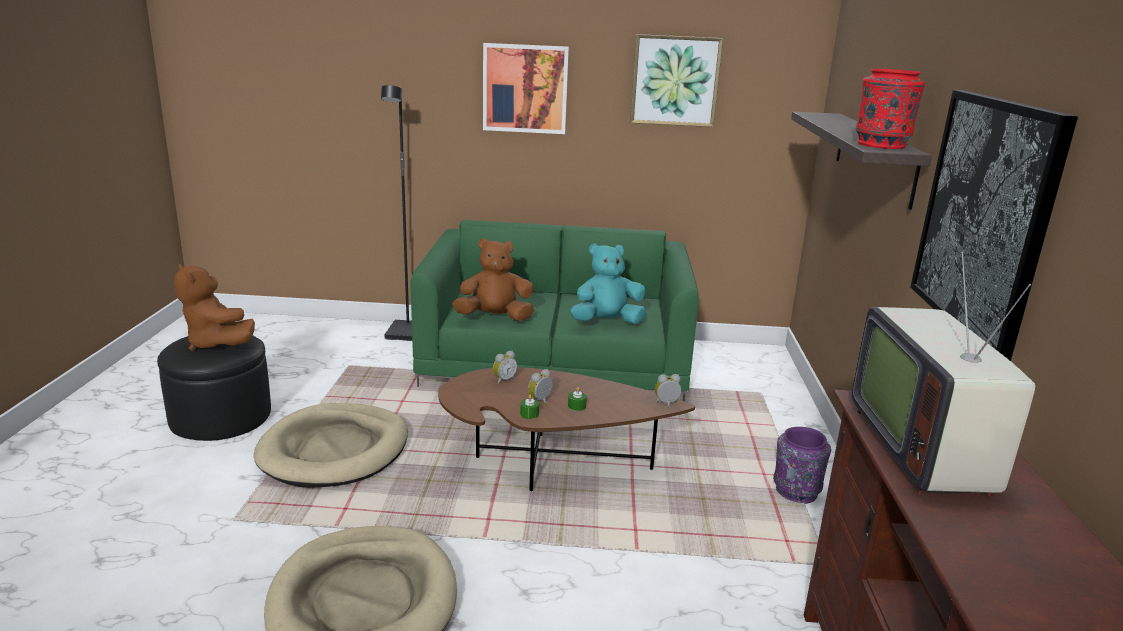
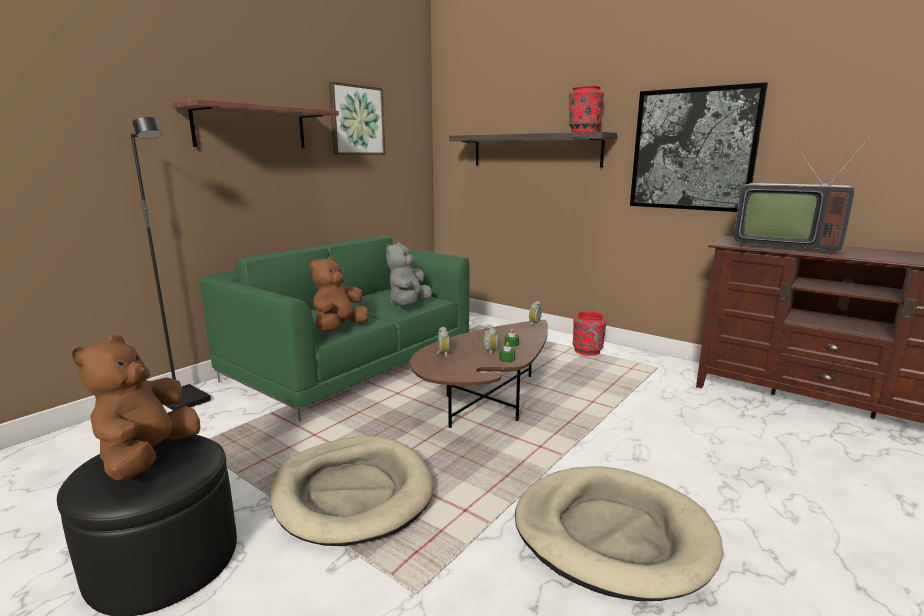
camera: 55 degrees left, 5 degrees down
(216, 344) = (148, 458): brown plush toy -> brown plush toy turned 105 degrees clockwise
(525, 88) = (251, 128): picture -> shelf
(607, 322) = (409, 304): turquoise plush toy -> grey plush toy
(795, 492) = (587, 352): purple vase -> red vase

